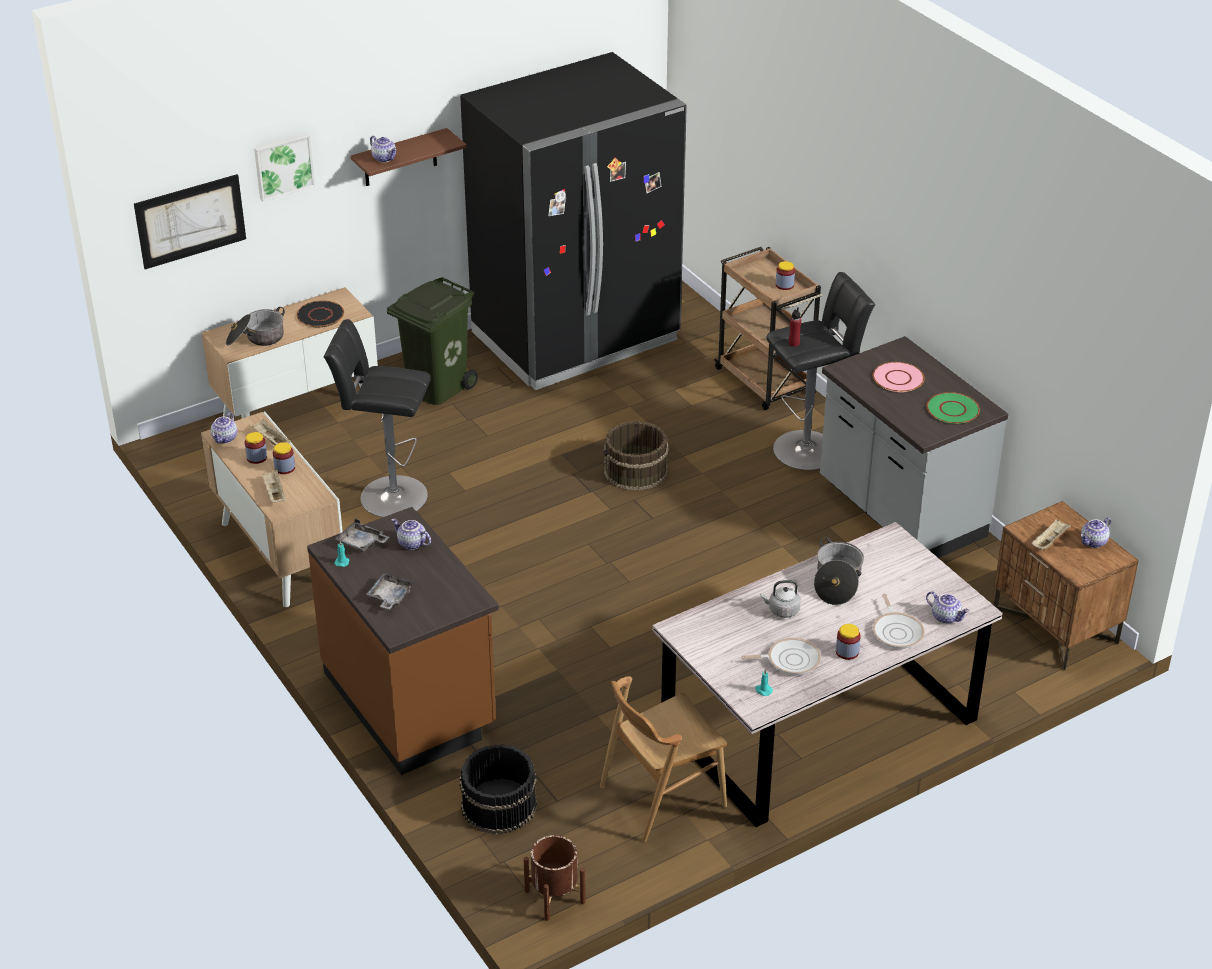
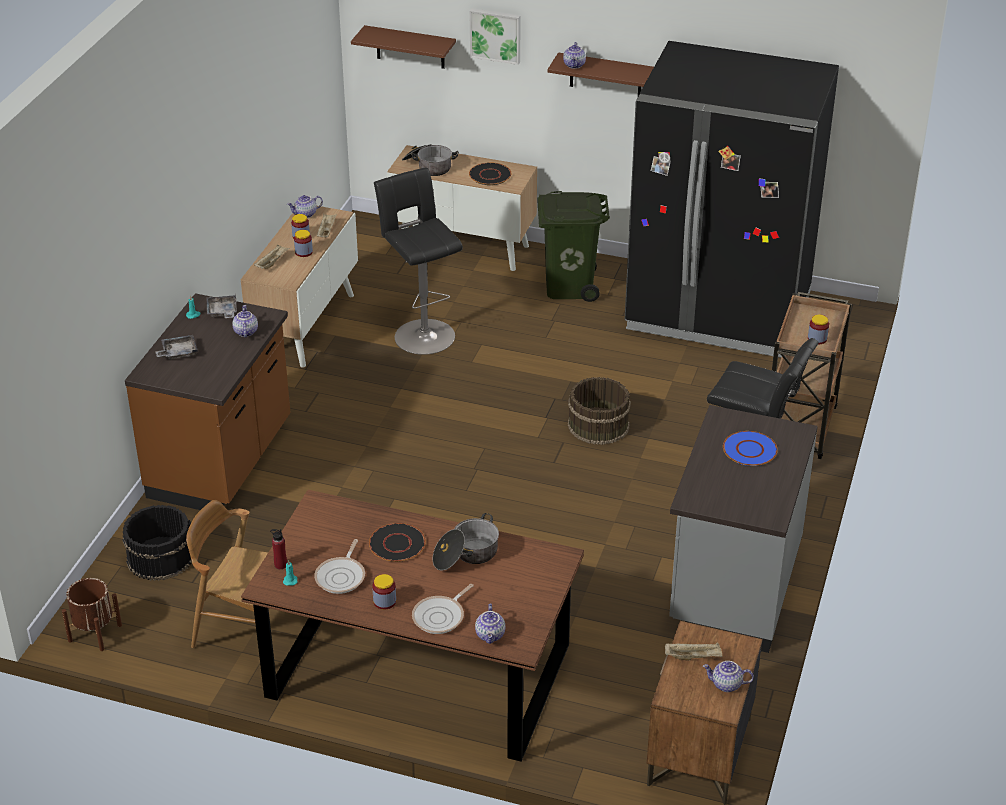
camera: 50 degrees right, 0 degrees up
(190, 221) = (410, 47): picture -> brown shelf
(782, 611) = (396, 544): grey kettle -> black plate
(790, 660) = (341, 576): frying pan -> frying pan turned 60 degrees clockwise
(794, 343) = (734, 379): red bottle -> red bottle (280, 565)
(818, 720) = (419, 669): grey dining table -> brown dining table
(897, 378) = (749, 449): pink plate -> blue plate
(953, 410) = (747, 499): green plate -> none

